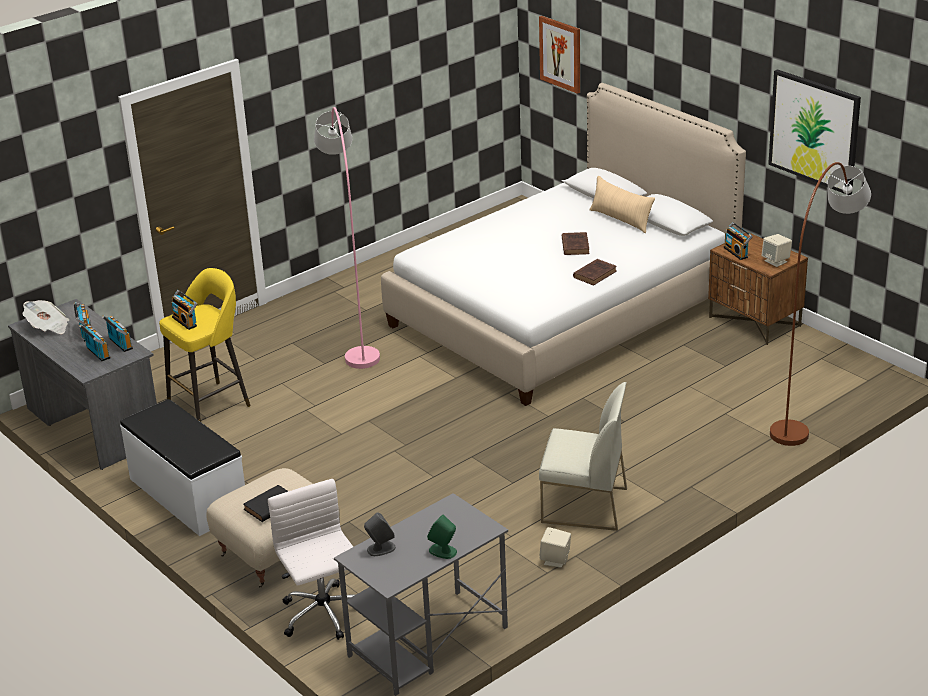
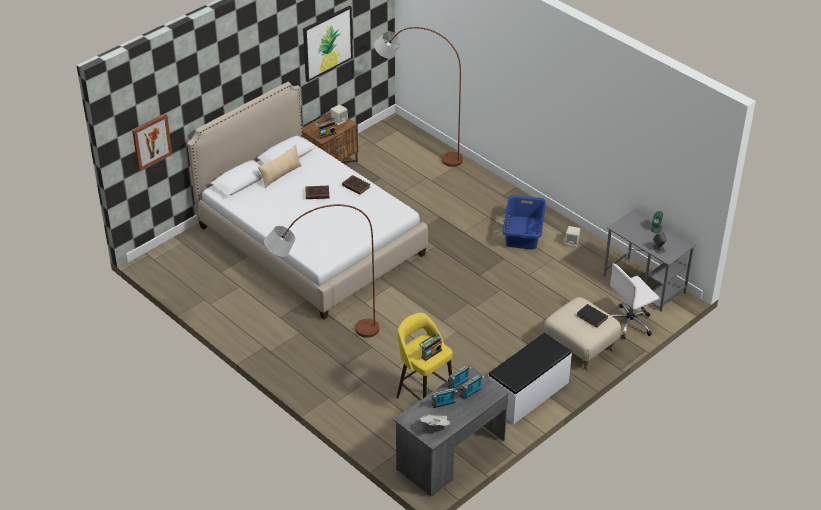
camera: 95 degrees left, 10 degrees up
(354, 326) = (323, 336): pink floor lamp -> brown floor lamp
(583, 506) = (523, 232): white chair -> blue laundry basket

